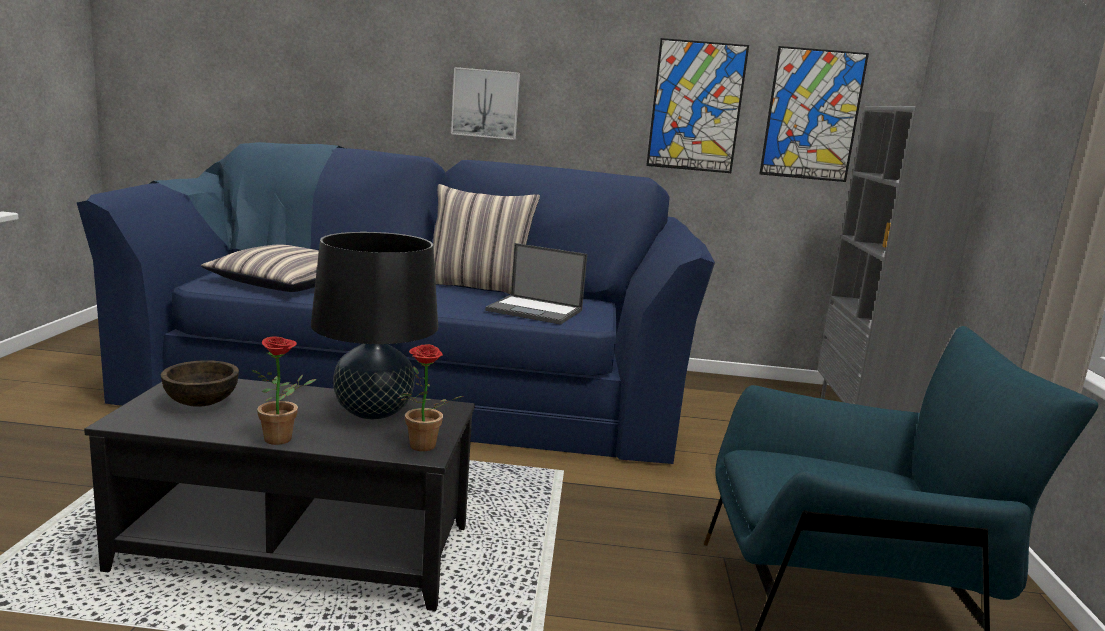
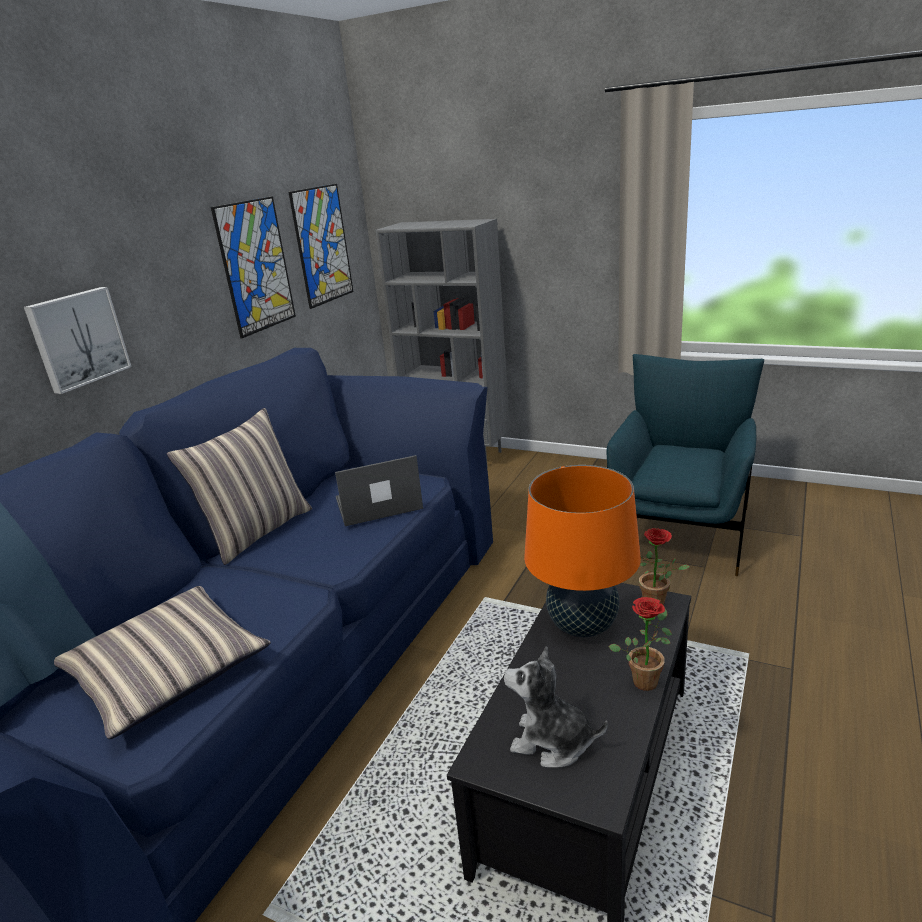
camera: 65 degrees left, 10 degrees up
(201, 402) = (552, 742): brown bowl -> plush toy
(373, 412) = (582, 625): black table lamp -> orange table lamp
(536, 310) = (377, 504): laptop -> laptop turned 150 degrees counterclockwise

